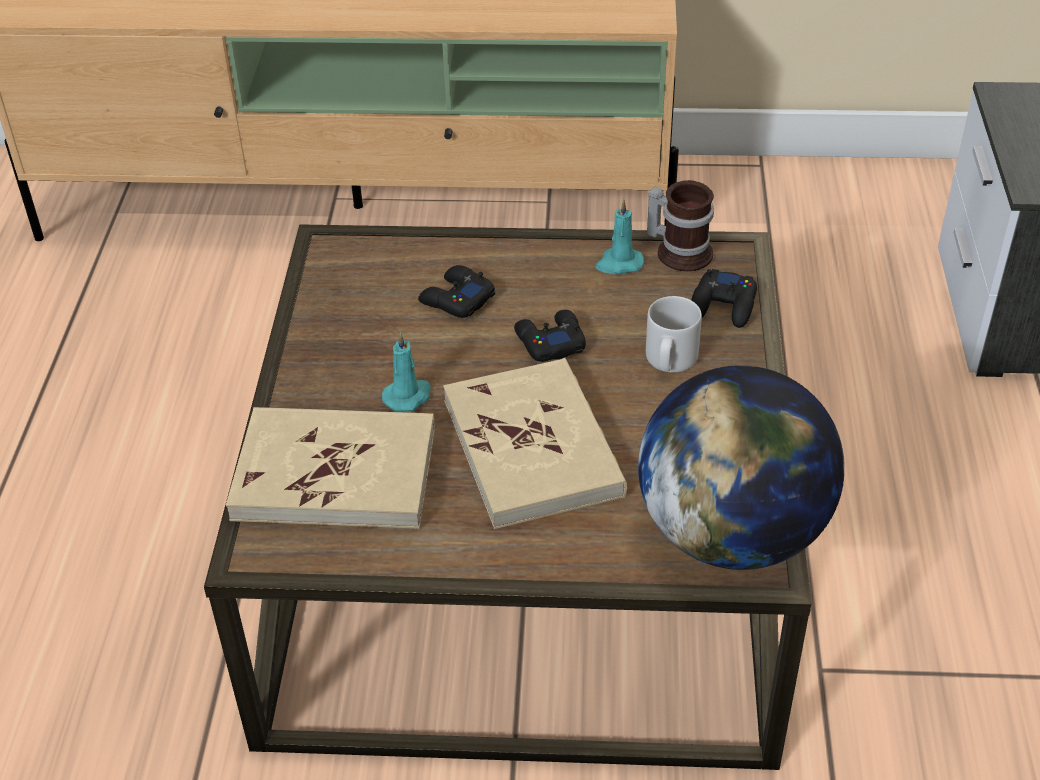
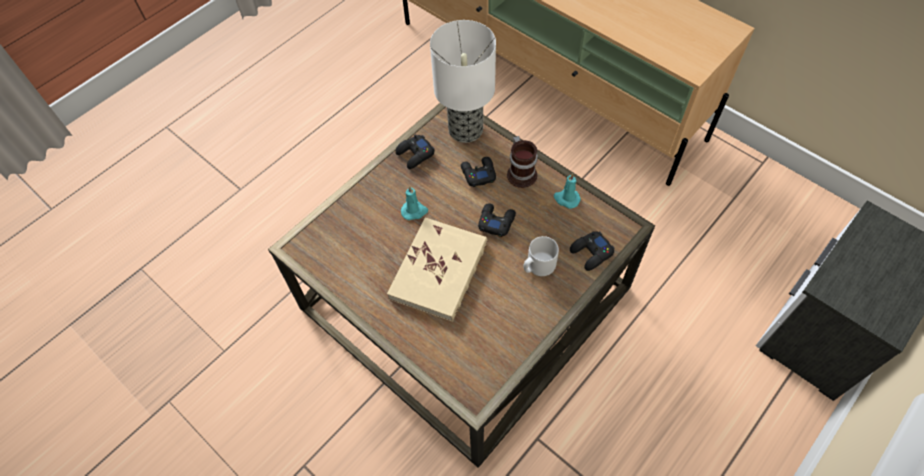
camera: 40 degrees right, 15 degrees up
(328, 326) = (415, 154): none -> black game controller
(335, 473) = (354, 230): beige book -> none
(376, 255) = (466, 129): none -> table lamp
(681, 250) = (601, 210): mug -> mug (522, 172)
(732, 533) = (478, 372): globe -> none

